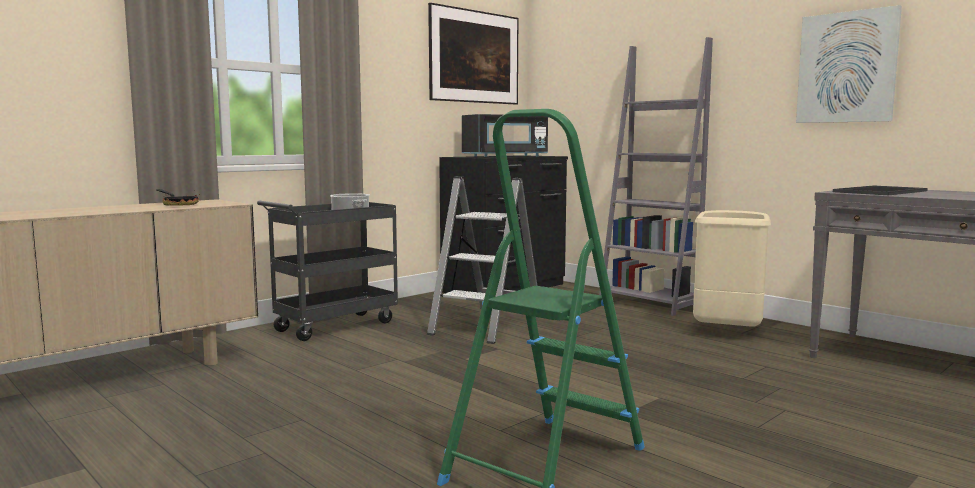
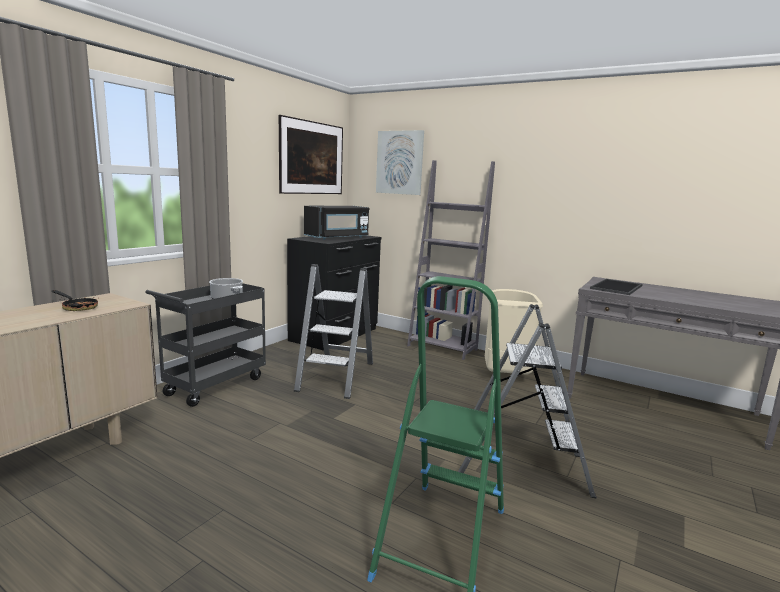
camera: 15 degrees left, 5 degrees up
(691, 412) = (518, 464): none -> grey step ladder
(847, 67) = (590, 194): picture -> picture (400, 162)

